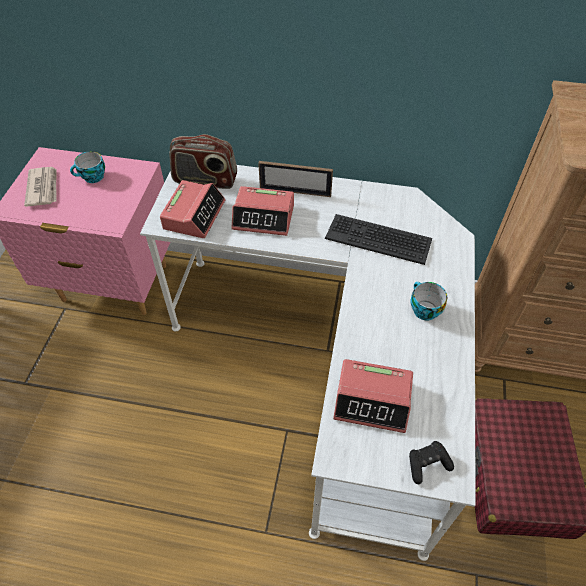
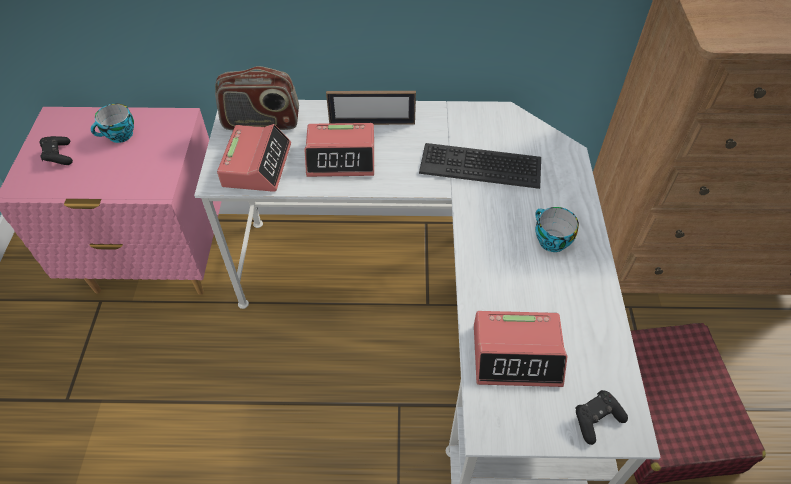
camera: 10 degrees left, 0 degrees up
(43, 188) = (59, 156): newspaper -> black game controller

